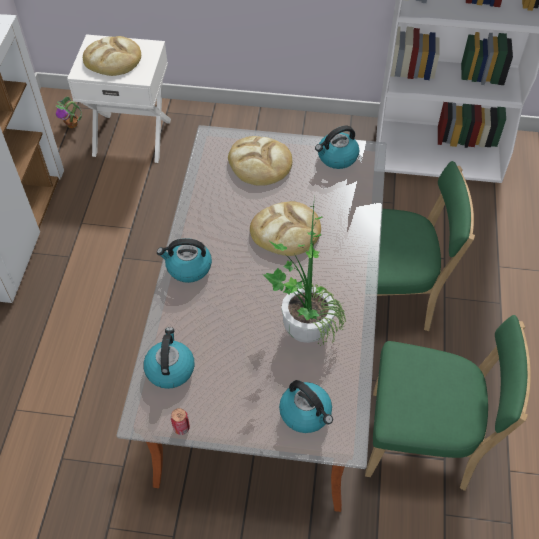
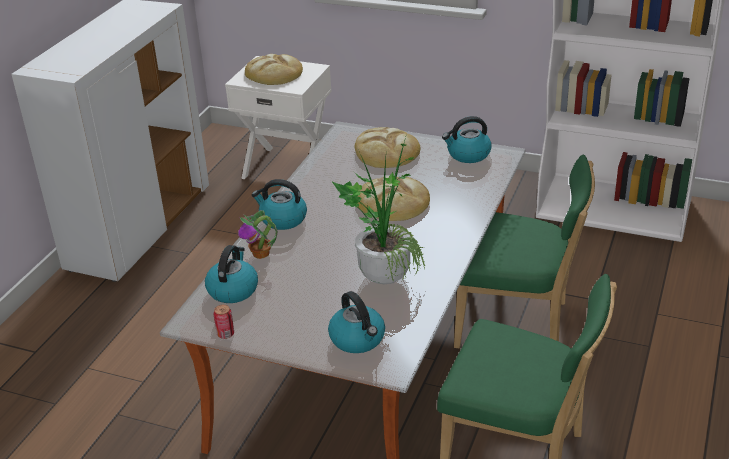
camera: 15 degrees right, 20 degrees down
(72, 124) = (231, 153): potted plant -> potted plant (261, 254)

